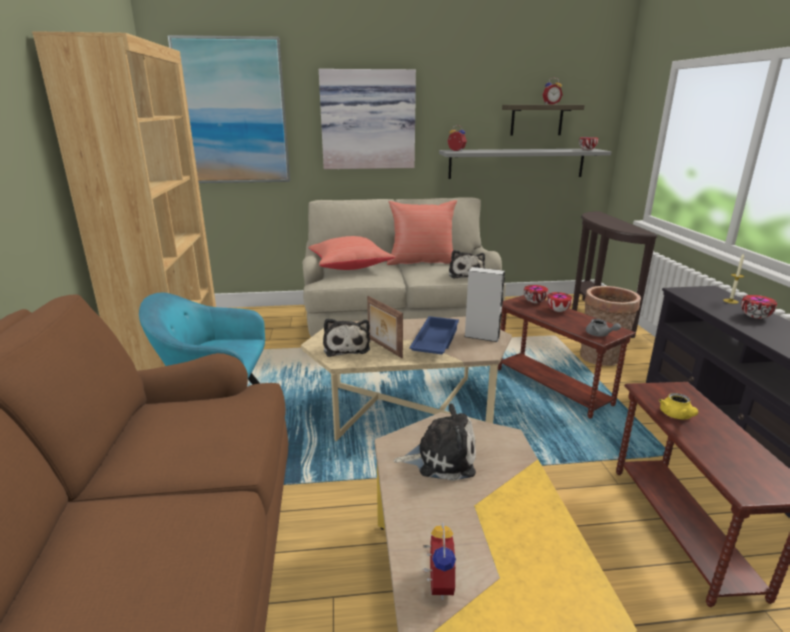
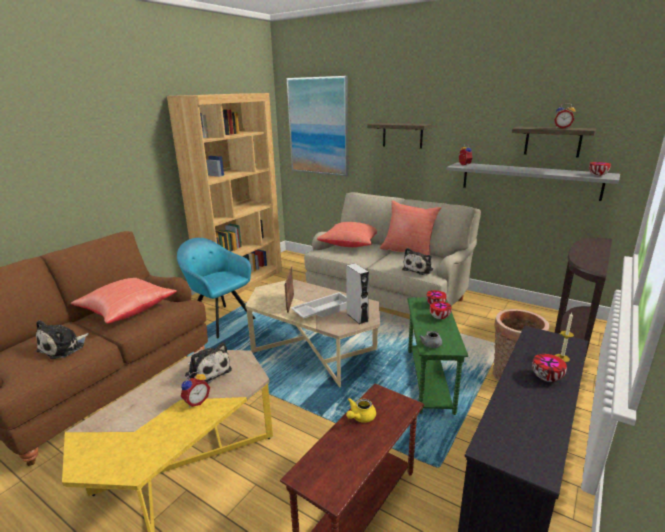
camera: 40 degrees right, 0 degrees up
(175, 436) = (127, 311): none -> red pillow
(346, 347) = (272, 296): plush toy -> plush toy (64, 347)
(368, 120) = (402, 135): picture -> shelf
(434, 342) = (322, 310): blue tray -> white tray
(437, 584) = (113, 418): alarm clock -> alarm clock (196, 401)
(552, 387) = (430, 380): brown side table -> green side table

